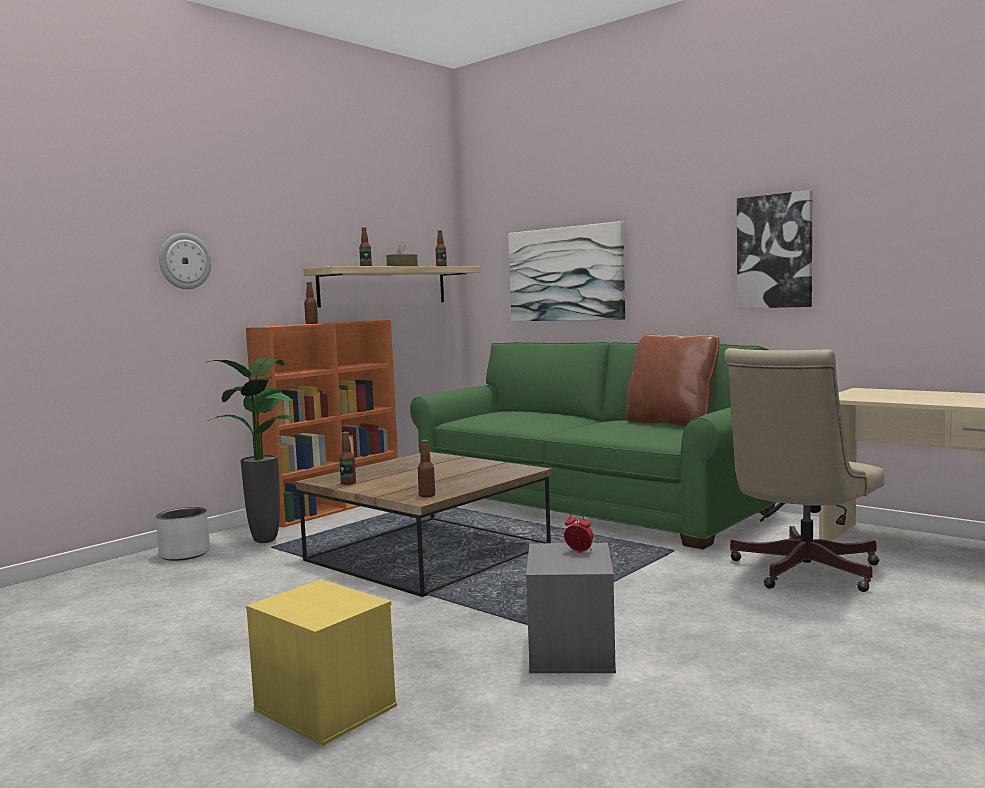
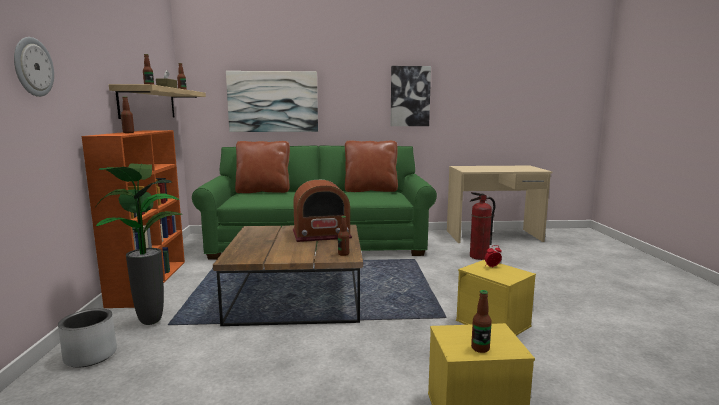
camera: 45 degrees left, 5 degrees up
(348, 483) = (262, 257): bottle -> bottle (480, 348)
(472, 472) = (321, 234): none -> radio
(525, 411) = (263, 191): none -> brown pillow
(573, 651) = (494, 323): grey storage box -> yellow storage box
(799, 572) = (479, 257): beige office chair -> fire extinguisher

